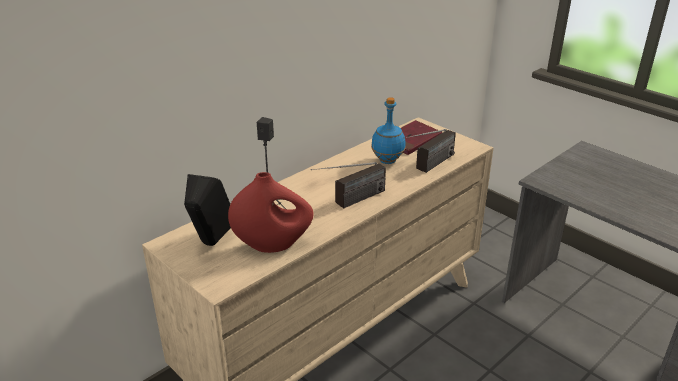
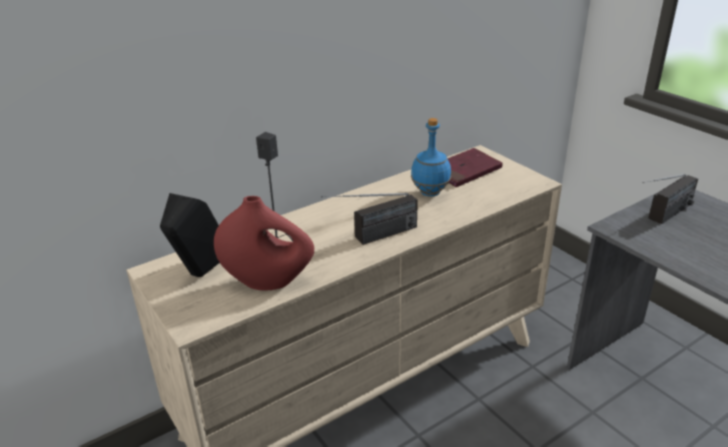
camera: 10 degrees right, 0 degrees up
(428, 167) = (477, 202): radio -> radio (663, 217)

